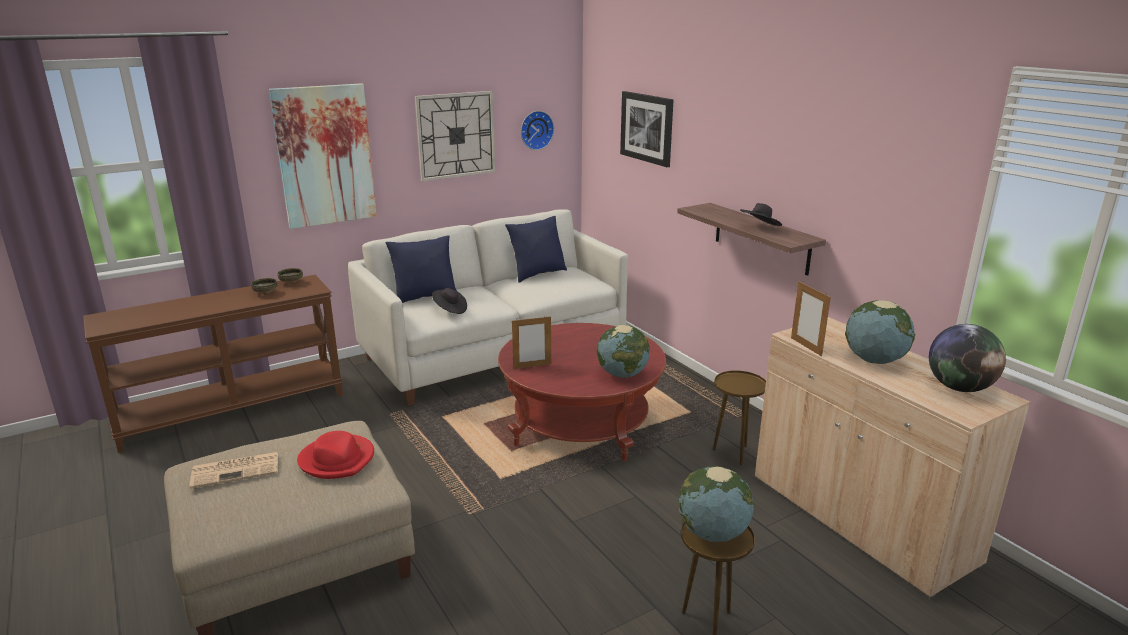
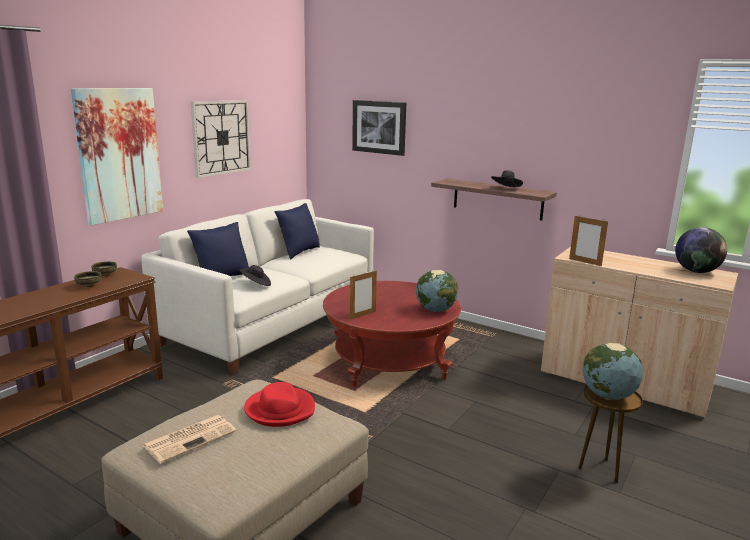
camera: 25 degrees left, 5 degrees down
(535, 130) = (276, 134): wall clock -> none
(733, 453) = (512, 360): brown side table -> none
(874, 360) = (632, 264): globe -> none

